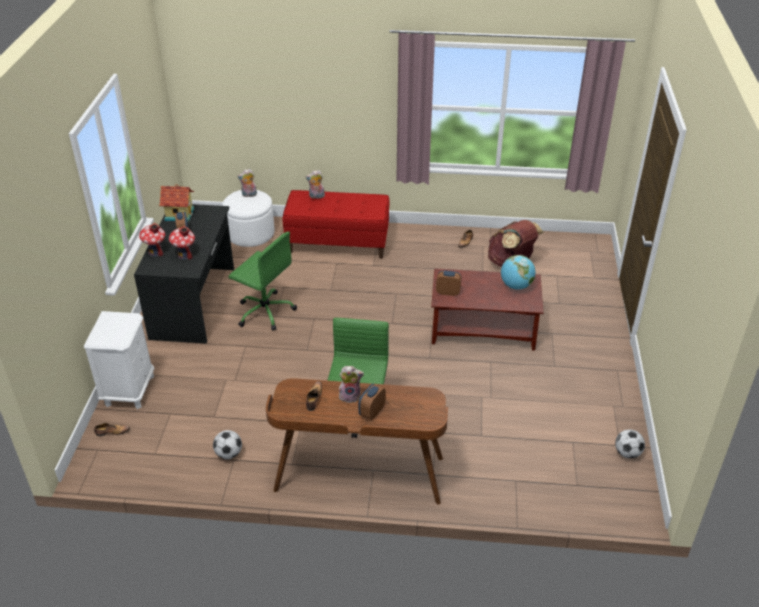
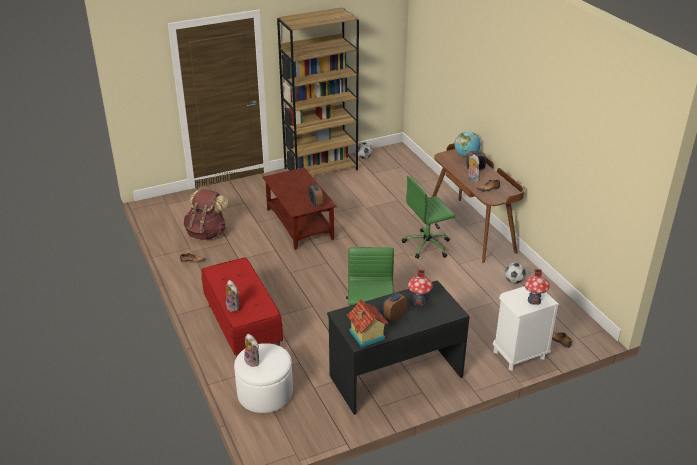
camera: 120 degrees left, 5 degrees down
(155, 252) = (431, 319): toy house -> toy house (534, 300)
(516, 286) = (284, 181): globe -> globe (466, 156)
(613, 395) = (321, 169): none -> brown bookcase

